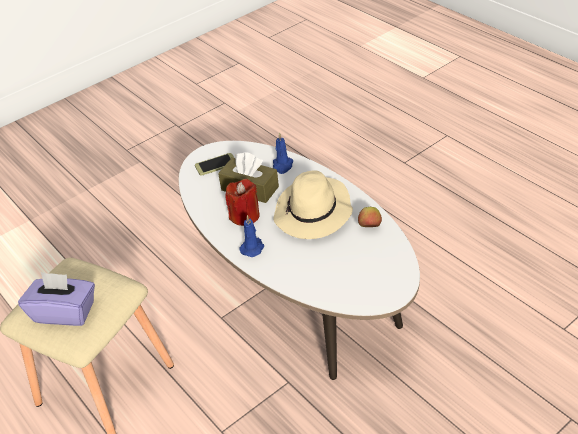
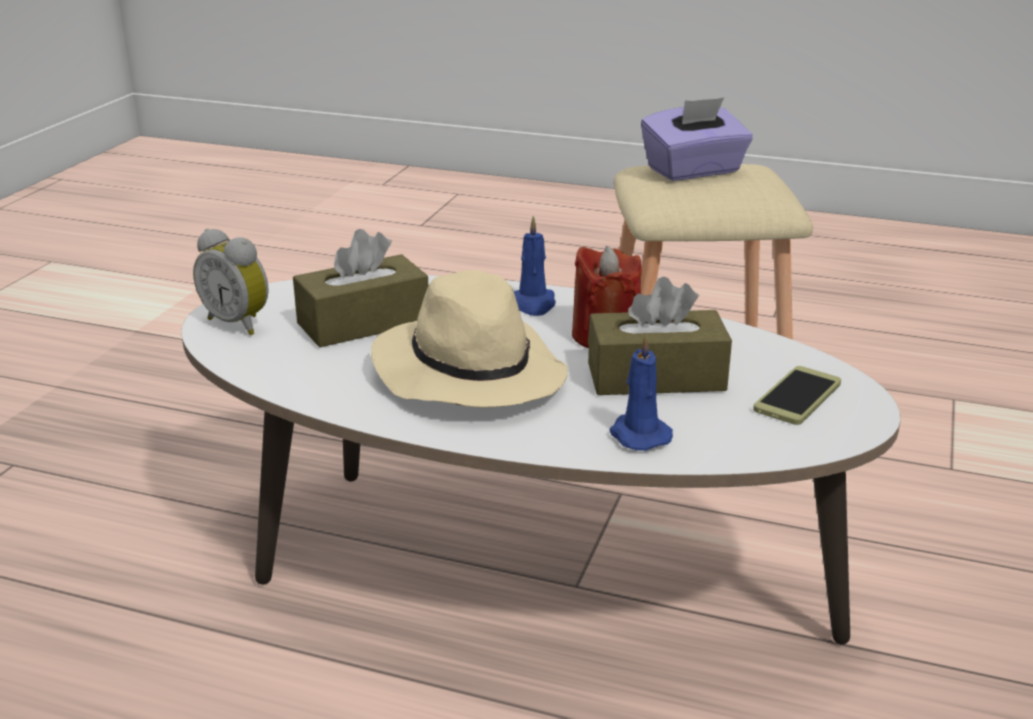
camera: 145 degrees right, 15 degrees down
(334, 260) = (363, 323): none -> brown tissue box
(369, 227) = (326, 380): apple -> none
(389, 280) = (239, 323): none -> alarm clock

